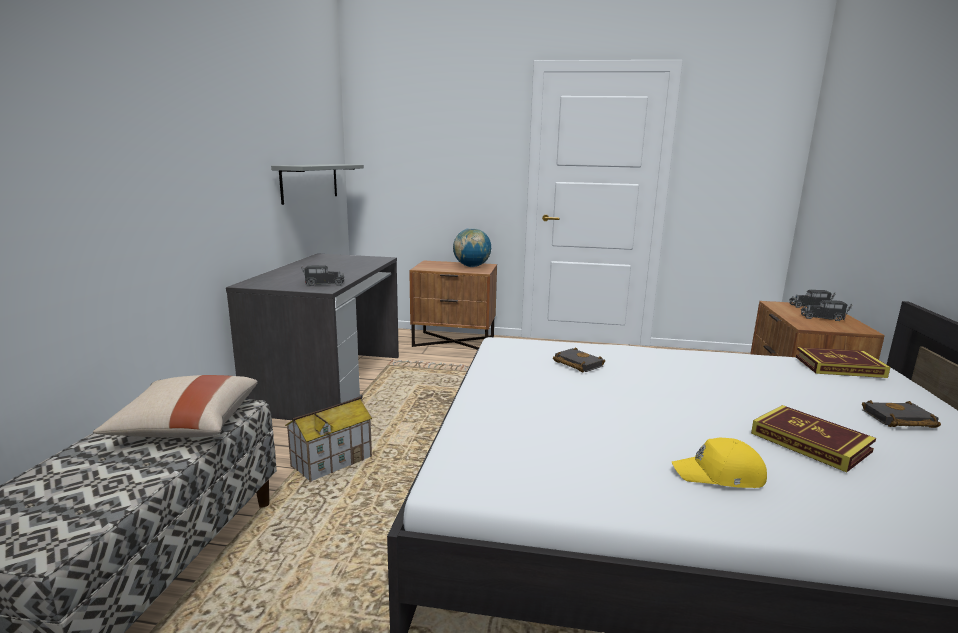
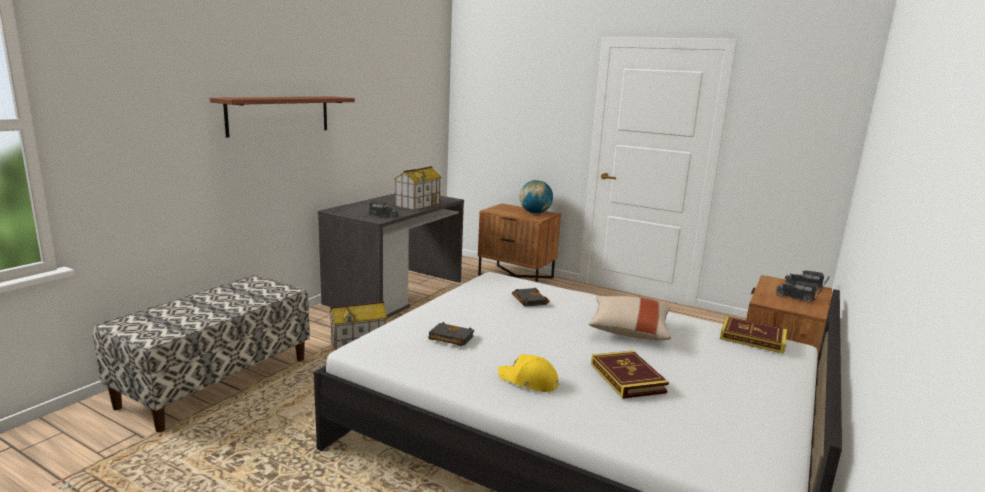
camera: 20 degrees right, 0 degrees up
(164, 146) = (279, 115): none -> brown shelf
(186, 426) = (251, 296): beige pillow -> beige pillow (629, 331)
(310, 182) = (407, 134): grey shelf -> none
(350, 267) = (417, 204): none -> toy house
(898, 420) = (732, 381): black book -> black book (449, 338)

